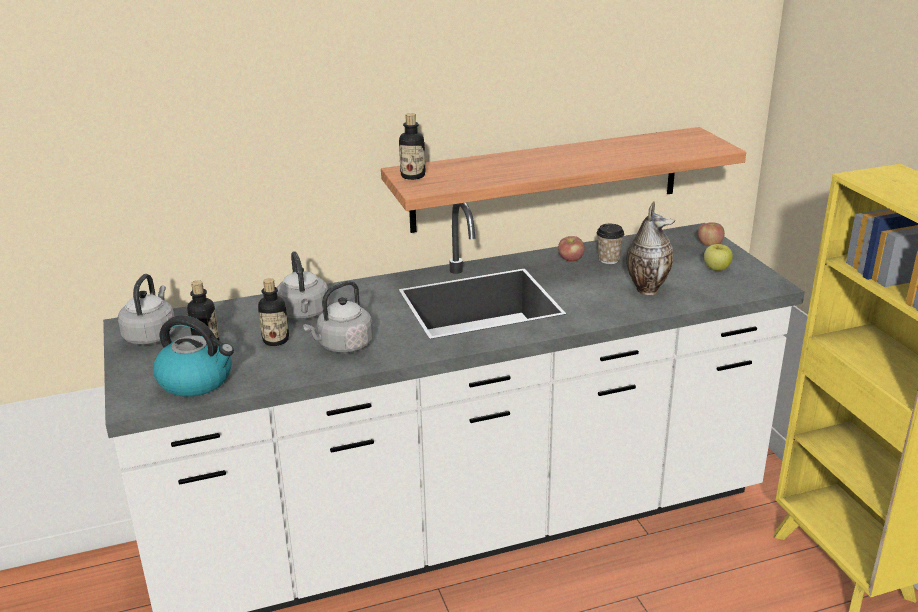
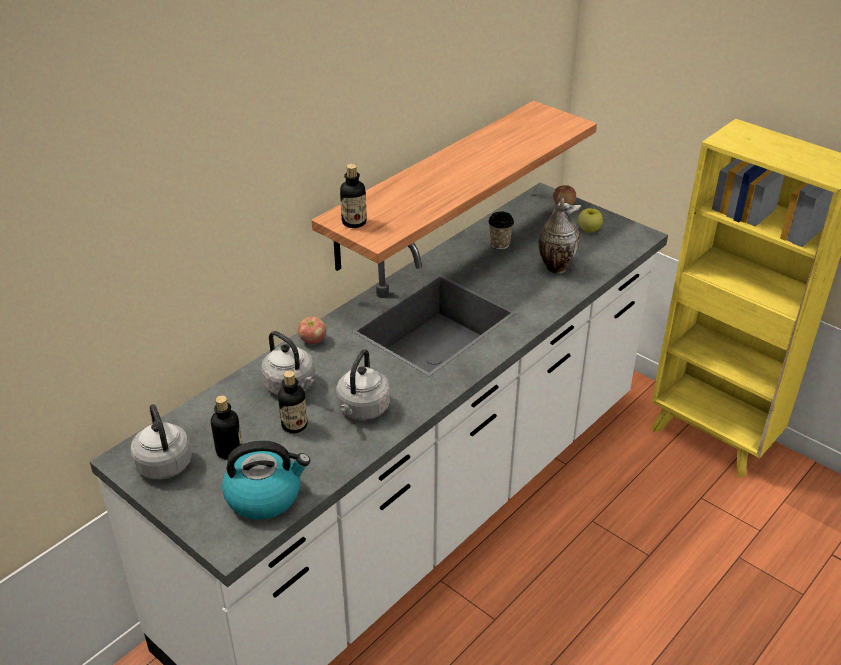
camera: 30 degrees left, 10 degrees up
(571, 259) = (469, 253): apple -> apple (313, 340)

